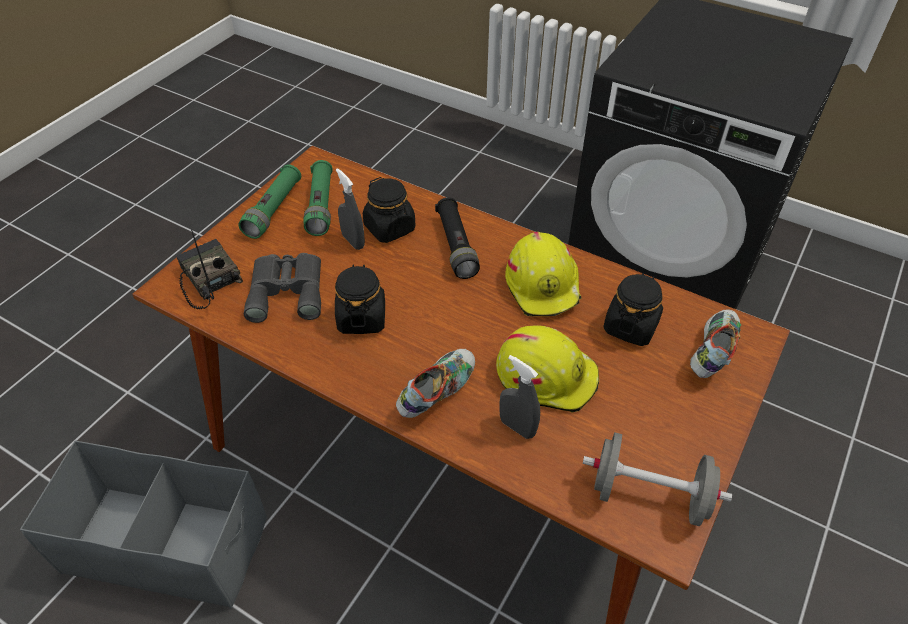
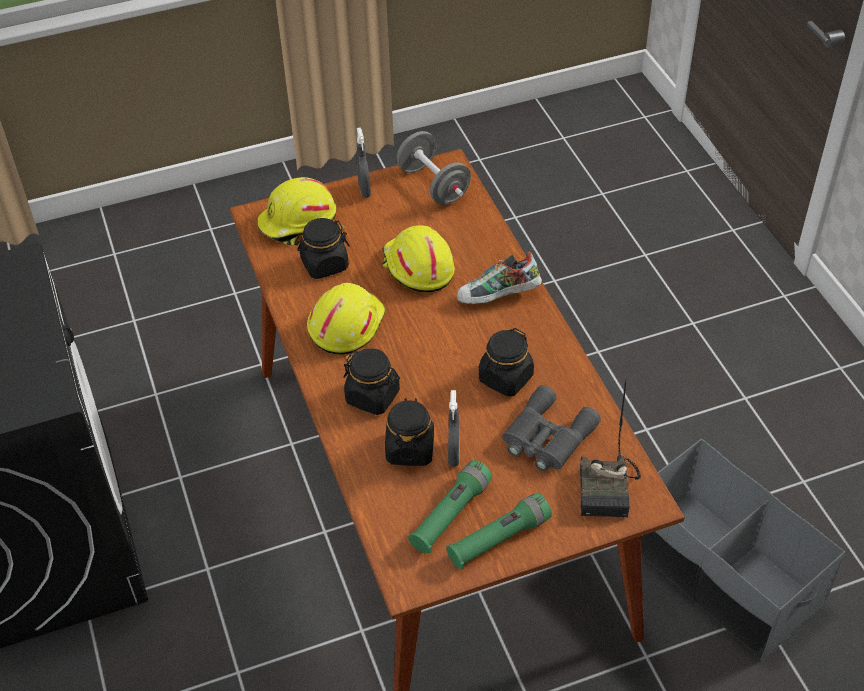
camera: 140 degrees left, 0 degrees up
(456, 246) = (373, 396): black flashlight -> black jar
(517, 427) = (469, 251): grey spray bottle -> grey spray bottle (364, 190)
(711, 353) = (298, 222): shoe -> yellow hard hat

